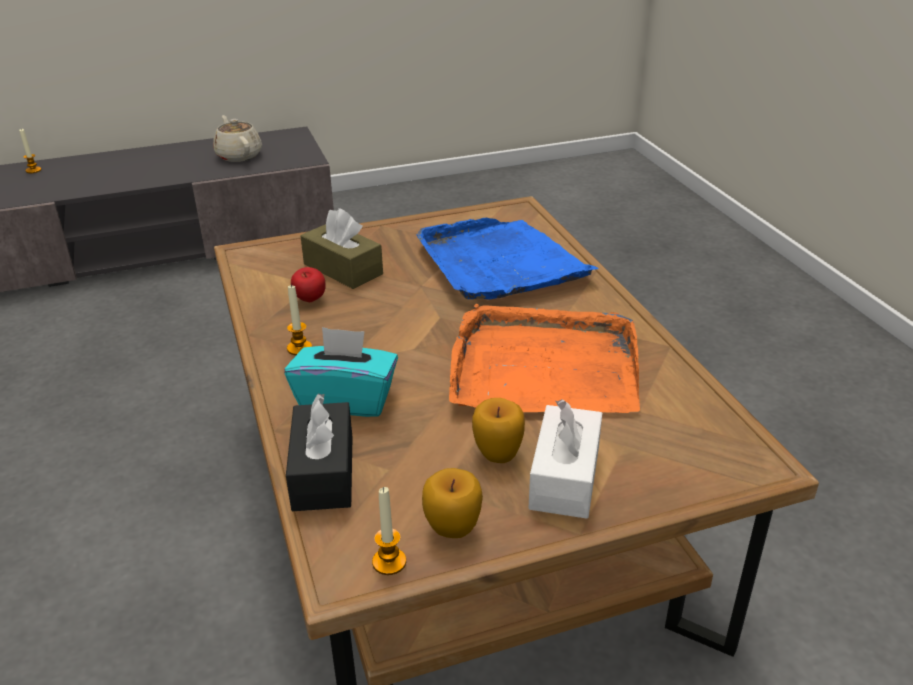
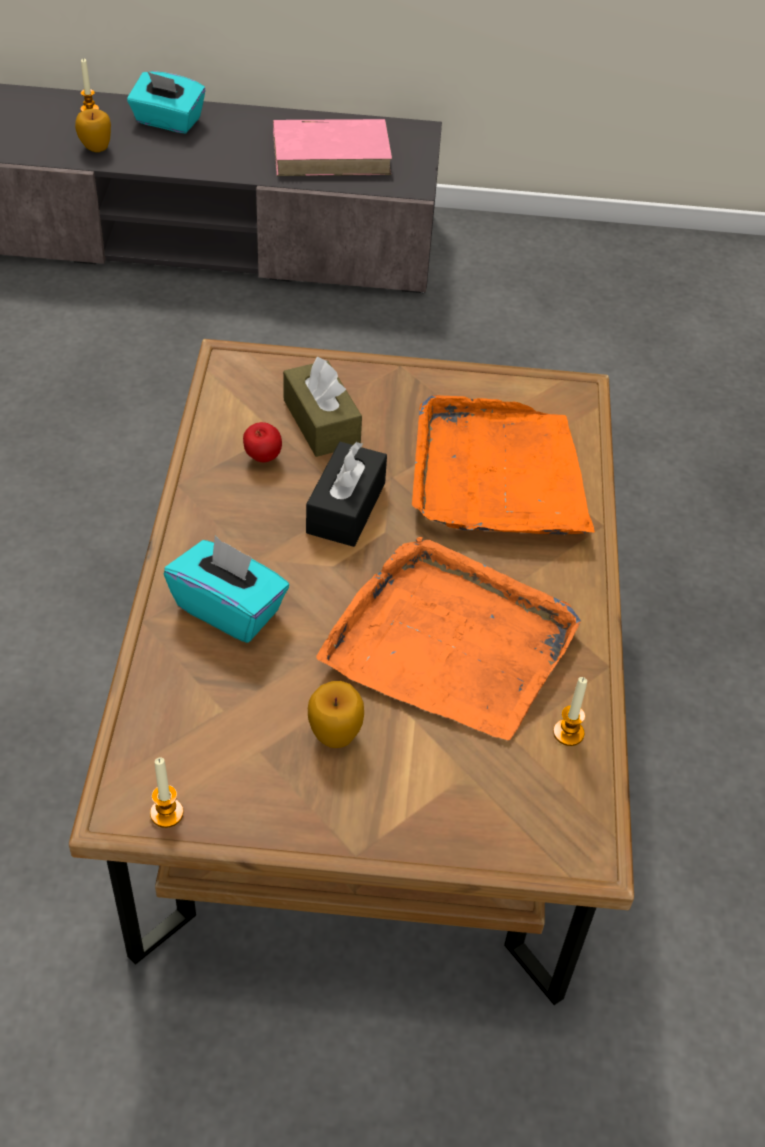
camera: 20 degrees right, 15 degrees up
(101, 164) = (168, 121): none -> turquoise tissue box
(239, 155) = (332, 153): beige teapot -> pink book
(299, 348) = (218, 523): candle -> candle (568, 733)
(323, 472) = (161, 690): black tissue box -> black tissue box (346, 508)
(452, 530) = (242, 802): apple -> apple (96, 148)
(500, 263) = (497, 475): blue tray -> orange tray
(565, 477) = (381, 788): white tissue box -> none

